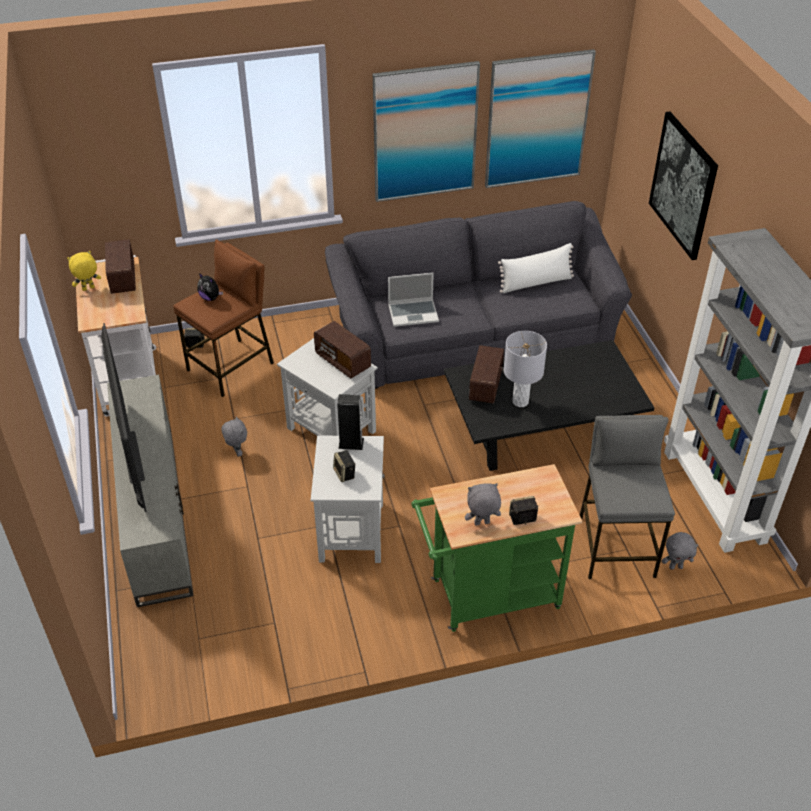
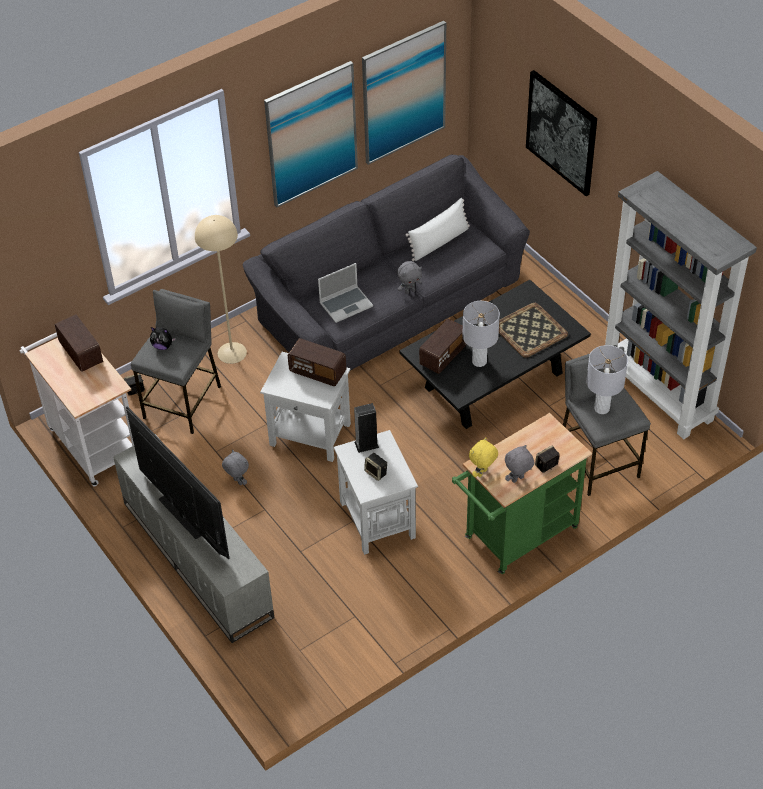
camera: 20 degrees left, 5 degrees up
(88, 289) = (55, 373): yellow plush toy -> yellow plush toy (482, 473)
(231, 367) = (183, 402): brown stool -> grey stool
(301, 337) = (232, 352): none -> beige floor lamp
(485, 386) = (443, 356): radio -> radio turned 45 degrees clockwise
(589, 386) = (530, 330): none -> tray
(623, 481) = (601, 408): none -> grey table lamp
(675, 566) = (651, 463): grey plush toy -> grey plush toy (409, 291)

